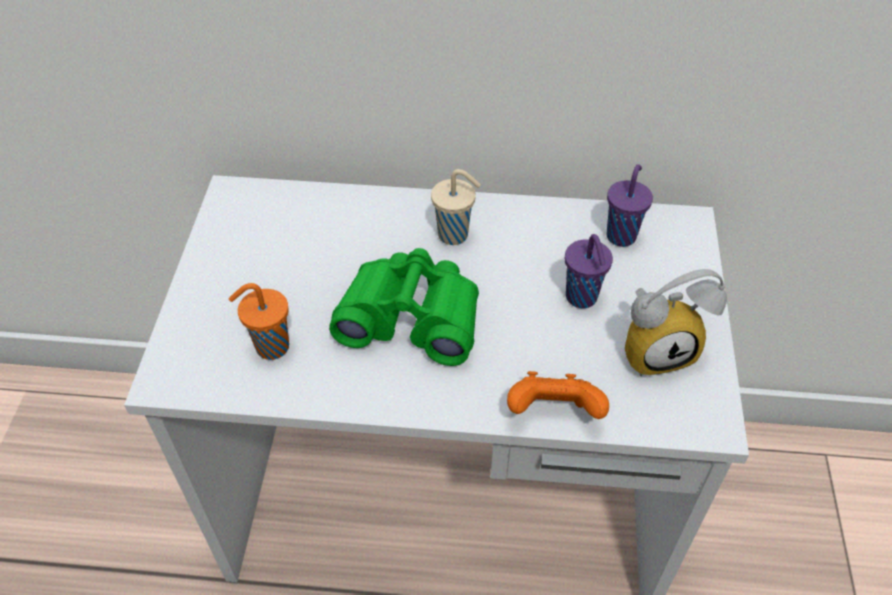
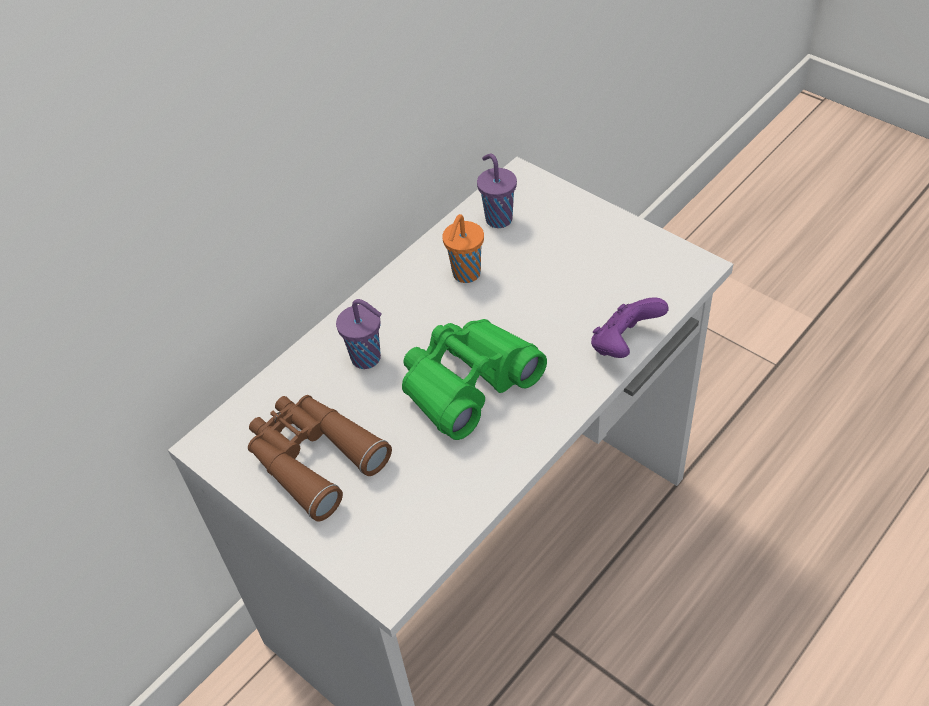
camera: 50 degrees left, 0 degrees up
(260, 261) = (313, 458): none -> brown binoculars
(270, 347) = (417, 493): orange cup -> orange cup (465, 275)
(455, 235) = (407, 314): beige cup -> none
(553, 413) = (624, 345): orange game controller -> purple game controller
(582, 298) = (537, 273): purple cup -> purple cup (368, 358)
(657, 348) = (615, 258): alarm clock -> none

